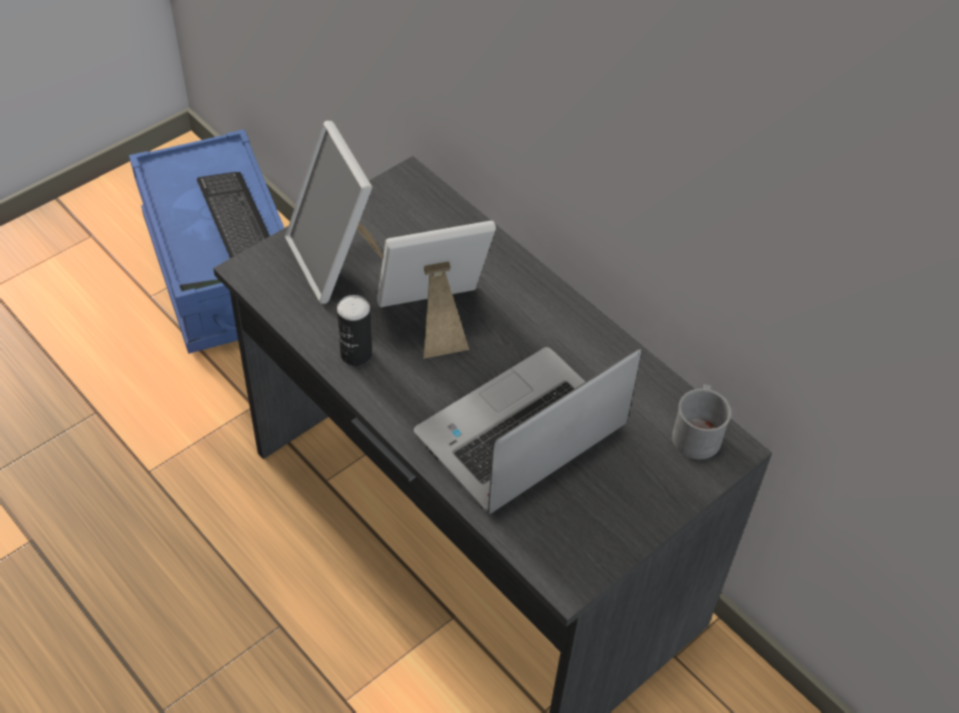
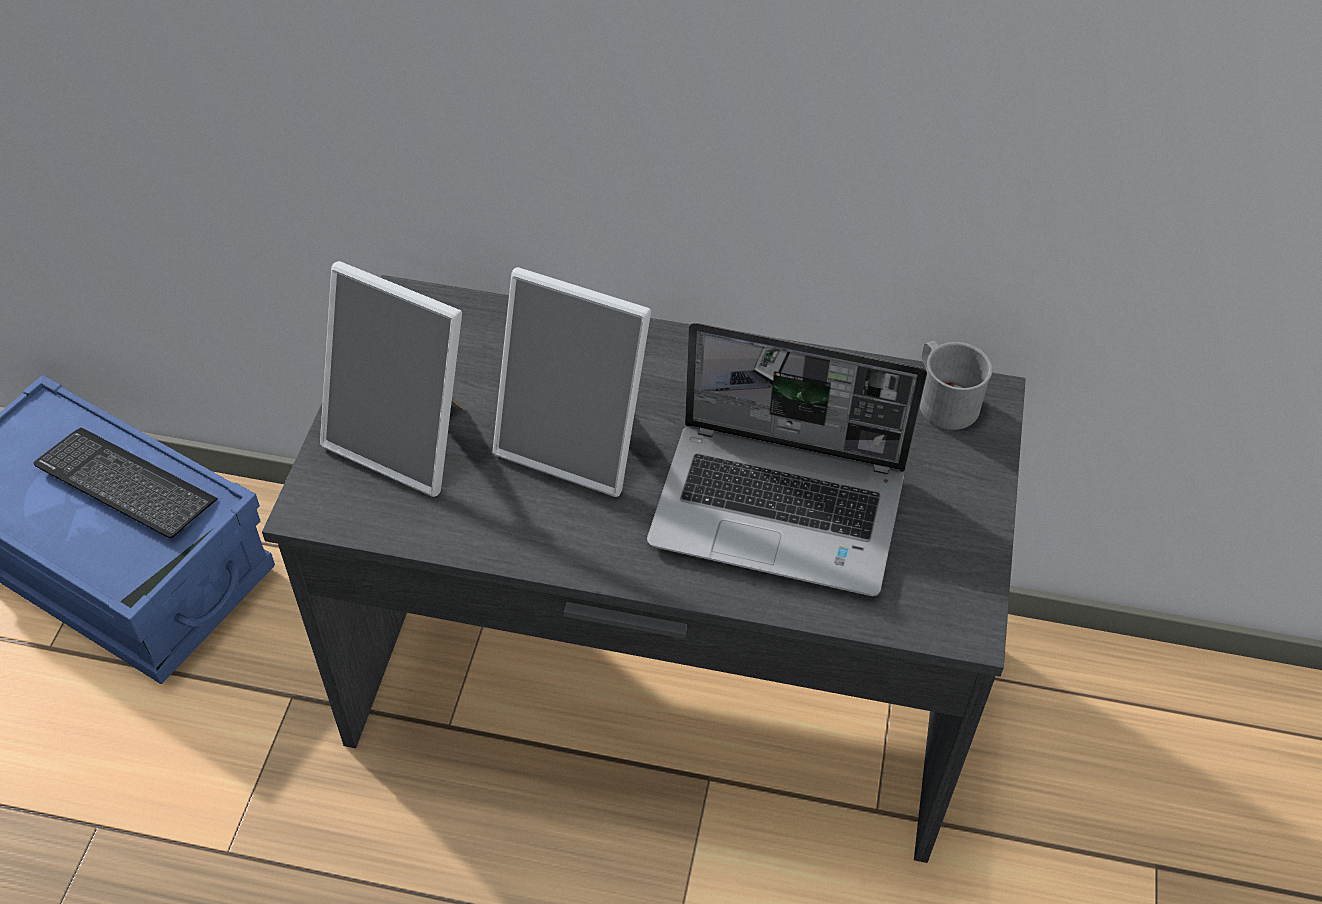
camera: 35 degrees left, 0 degrees up
(356, 354) = (527, 529): can -> none
(433, 320) = (577, 441): picture frame -> picture frame turned 105 degrees counterclockwise
(520, 435) = (781, 509): laptop -> laptop turned 90 degrees counterclockwise

